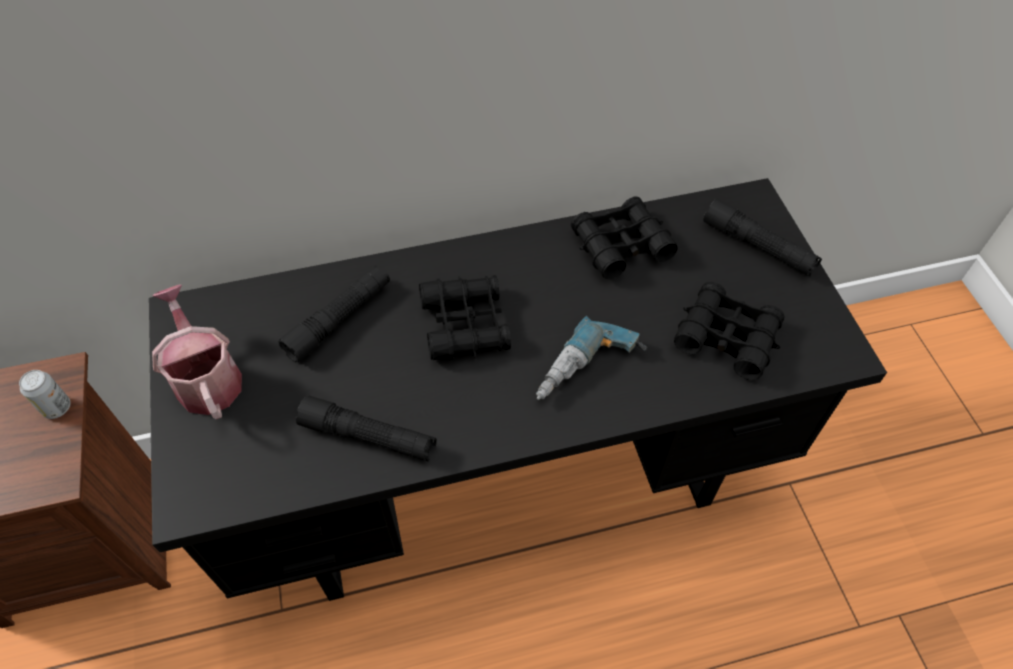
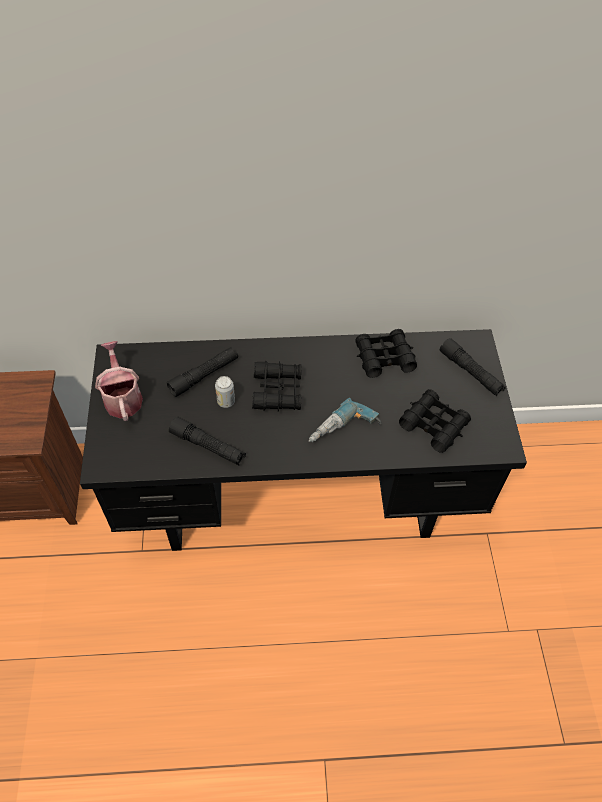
camera: 10 degrees right, 0 degrees up
(57, 408) = (34, 400): can -> can (226, 401)

